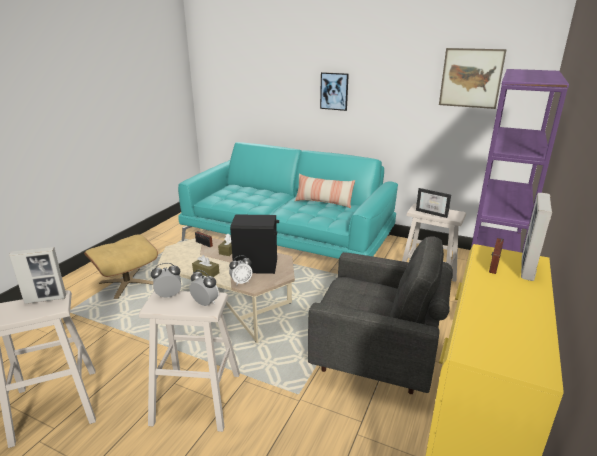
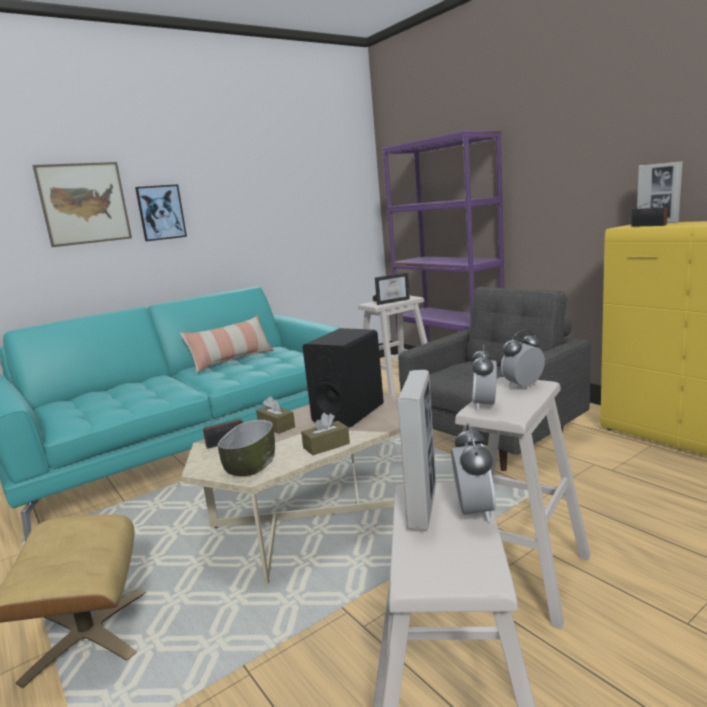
camera: 60 degrees left, 10 degrees down
(179, 258) = (250, 464): none -> bowl
(241, 282) = (382, 424): alarm clock -> alarm clock (474, 511)
(471, 78) = (314, 175): picture -> picture (84, 203)

